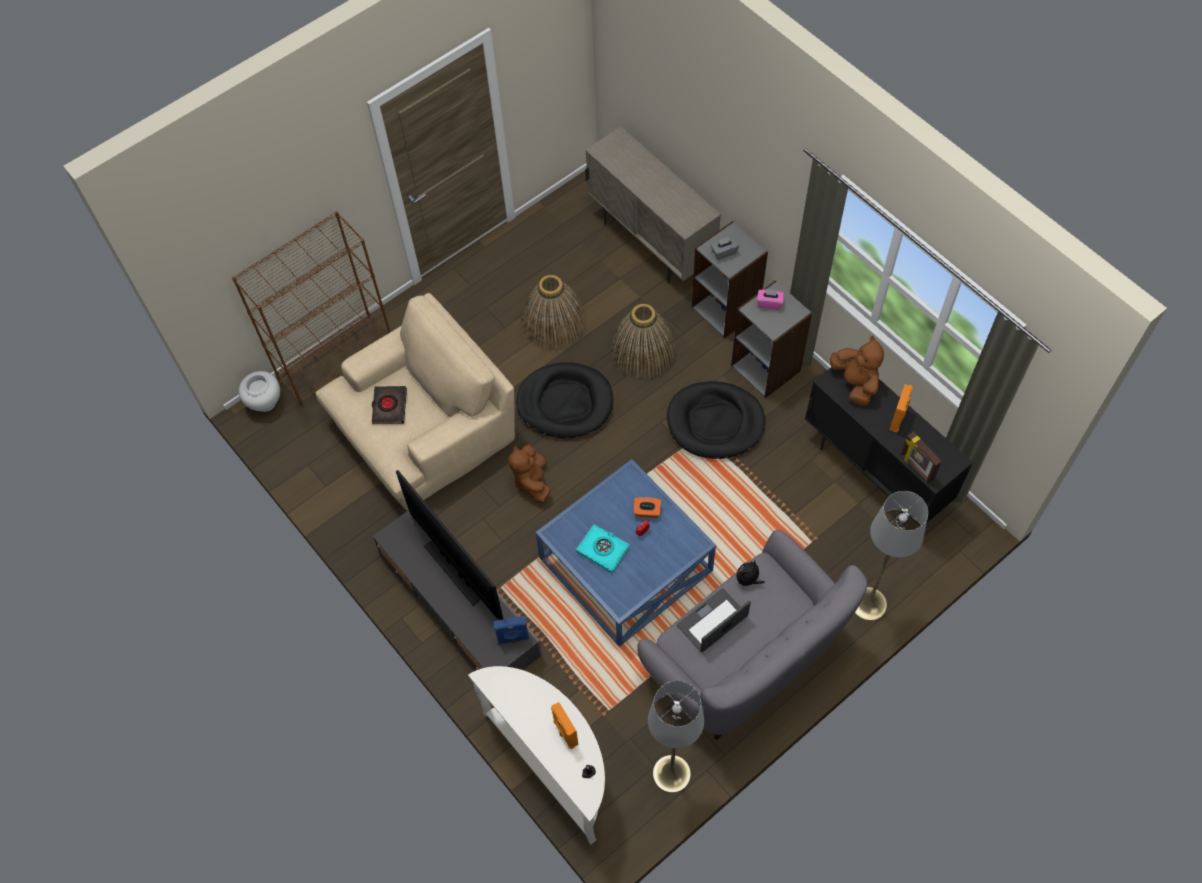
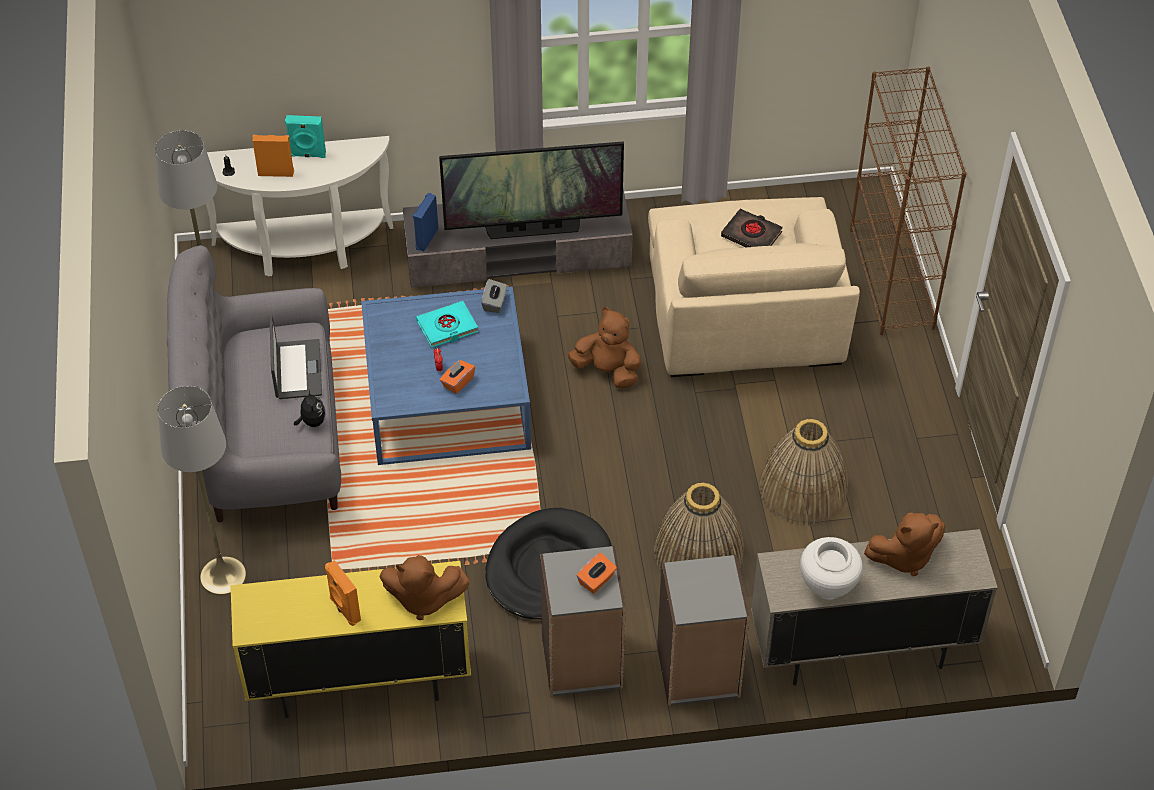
camera: 120 degrees right, 10 degrees down
(265, 403) = (875, 204): white vase -> white vase (827, 587)
(530, 722) = (308, 155): none -> turquoise speaker
(565, 403) = (684, 445): black dog bed -> none
(632, 173) = (904, 556): none -> brown plush toy
(724, 252) = (706, 579): grey tissue box -> grey tissue box (494, 303)
(769, 303) = (596, 580): pink tissue box -> orange tissue box
(874, 473) = (359, 683): black cabinet -> yellow cabinet
(916, 468) = (274, 587): picture frame -> none

